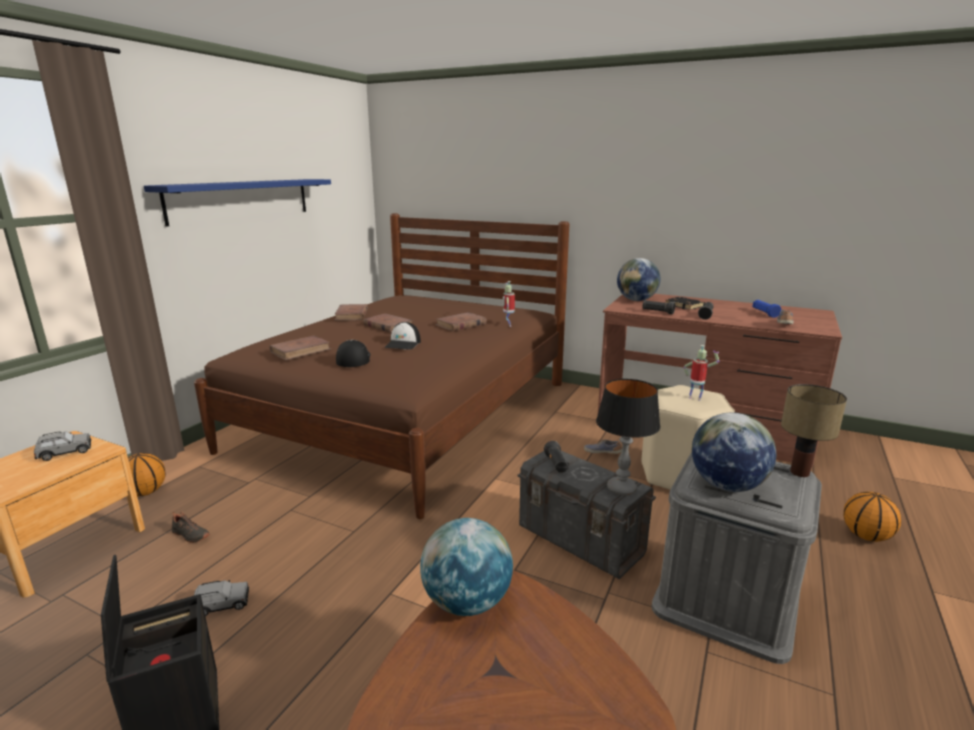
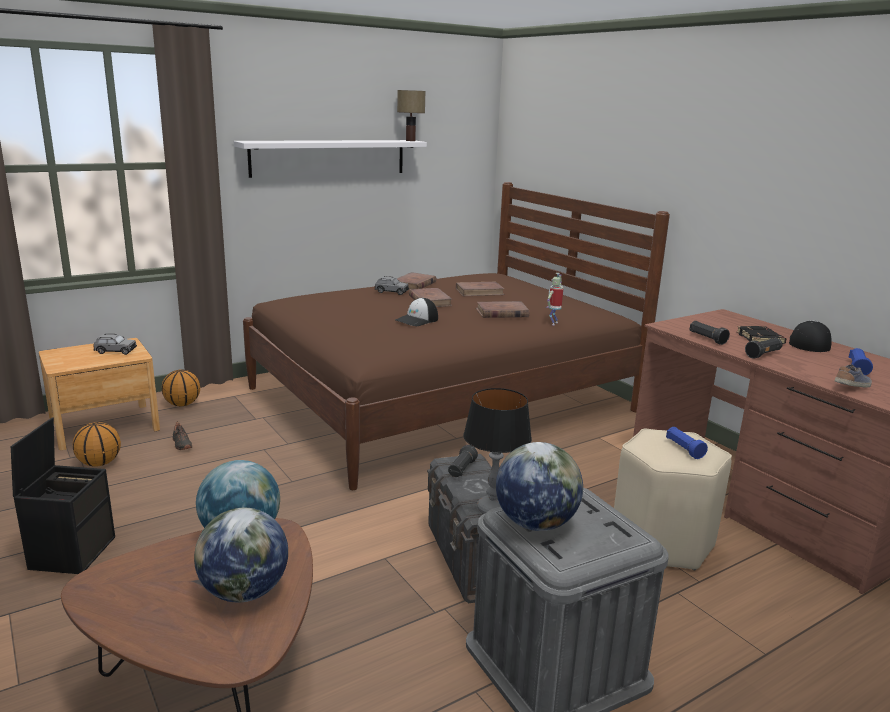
camera: 30 degrees right, 0 degrees up
(221, 604) = (156, 498): grey toy car -> grey toy car (391, 292)
(241, 200) = (329, 157): blue shelf -> white shelf
(301, 351) = (325, 308): brown book -> brown book (479, 292)
(353, 359) = (355, 324): cap -> cap (808, 343)
(602, 452) = (600, 492): shoe -> none
(636, 300) = (710, 321): globe -> globe (244, 592)
(695, 398) = (684, 449): toy robot -> blue flashlight
(798, 472) = (638, 540): table lamp -> table lamp (410, 140)
(865, 536) = (824, 685): basketball -> basketball (99, 463)

